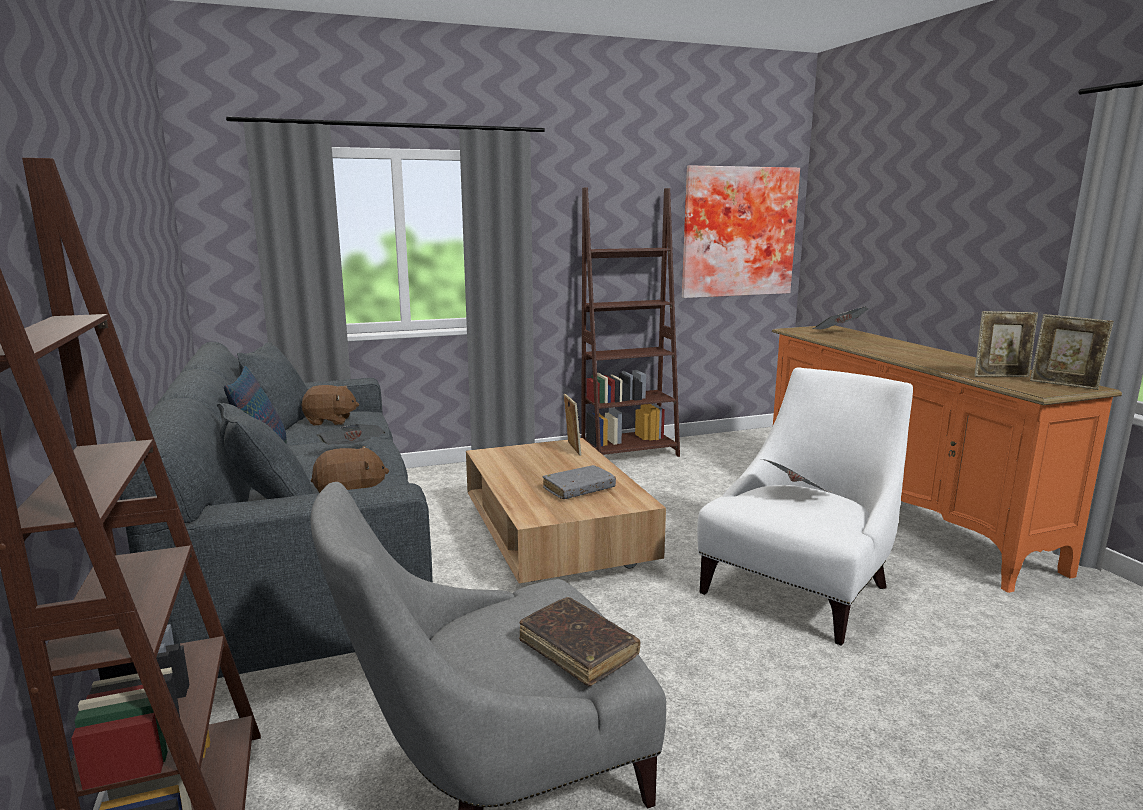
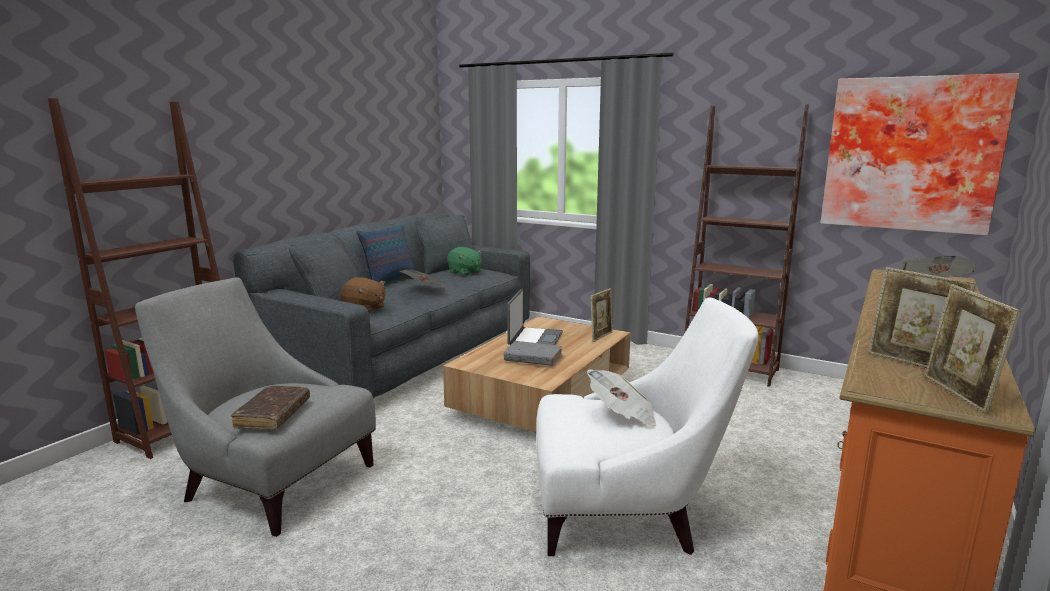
camera: 50 degrees right, 0 degrees up
(330, 421) = (464, 272): brown plush toy -> green plush toy
(530, 473) = (534, 340): none -> laptop

